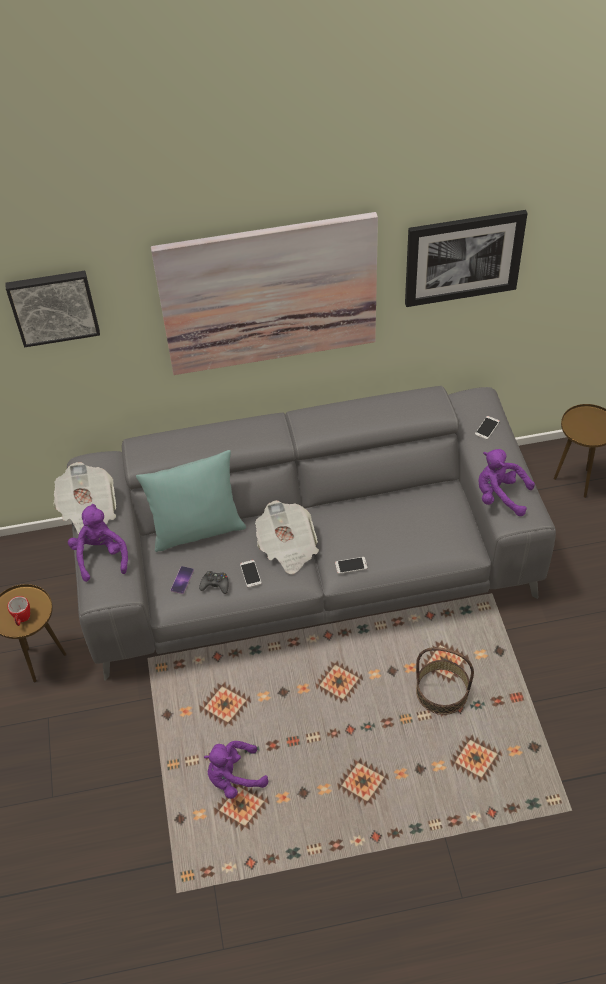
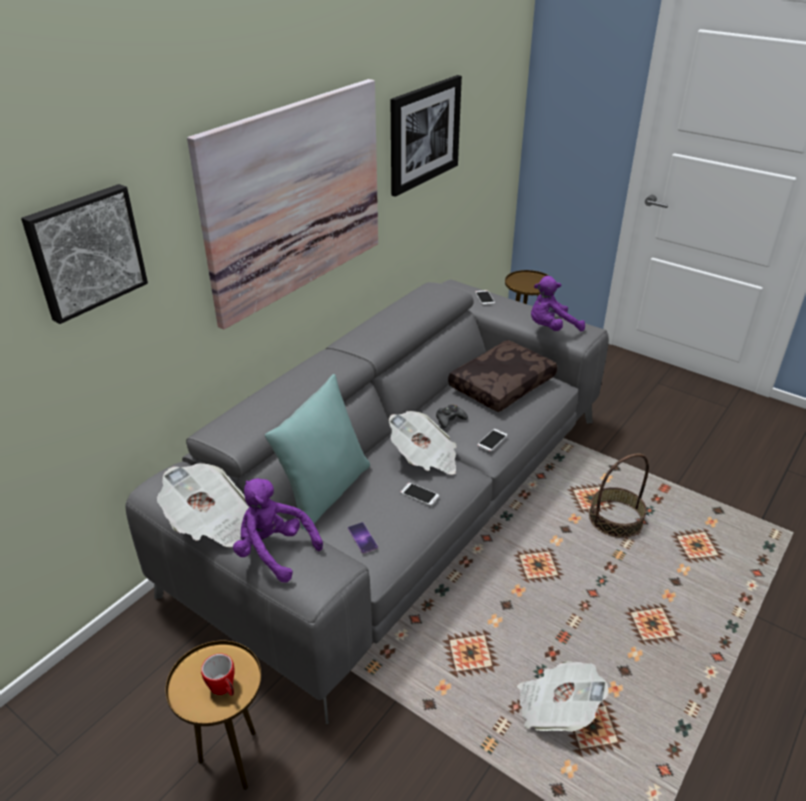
camera: 45 degrees left, 15 degrees down
(215, 585) = (399, 522): black game controller -> black game controller (450, 419)
(234, 777) = (556, 708): purple plush toy -> newspaper
(422, 520) = (501, 384): none -> brown pillow

